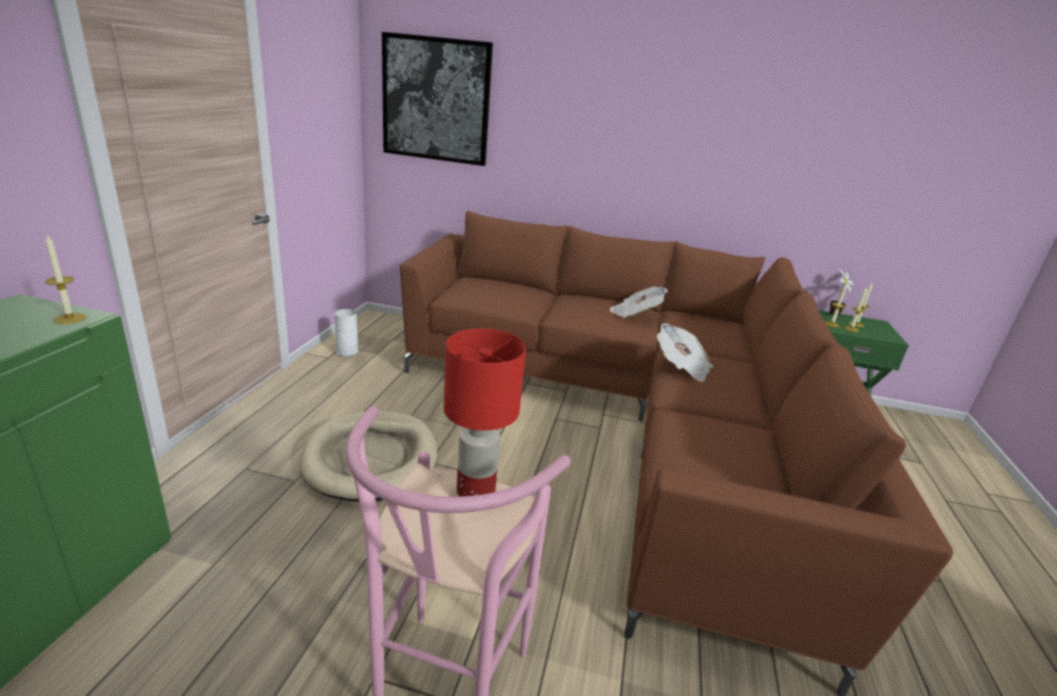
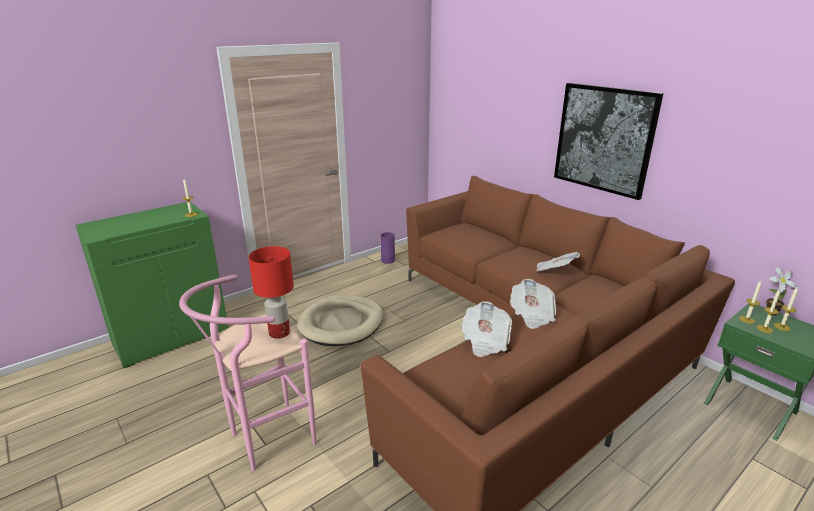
camera: 40 degrees right, 0 degrees up
(347, 352) = (388, 261): white vase -> purple vase
(436, 100) = (468, 96): picture -> picture (604, 139)
(683, 411) = (485, 341): none -> newspaper

